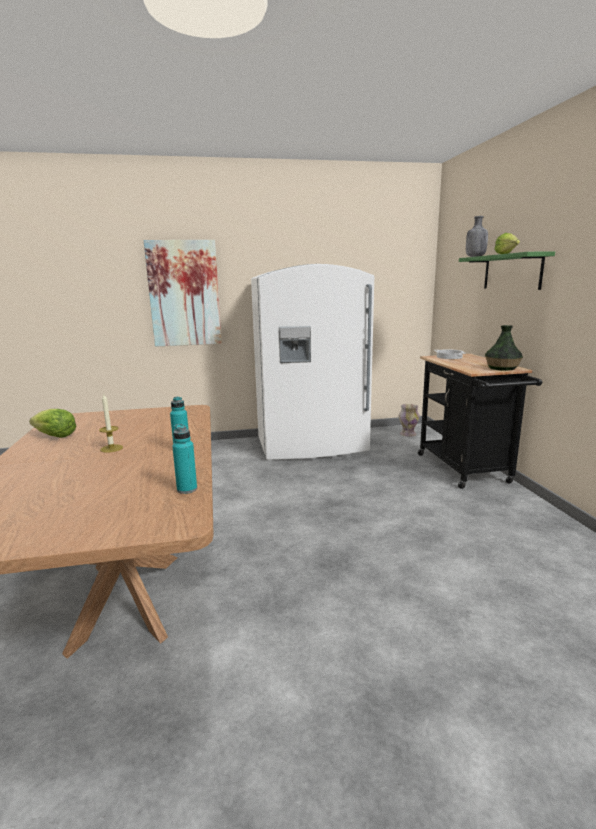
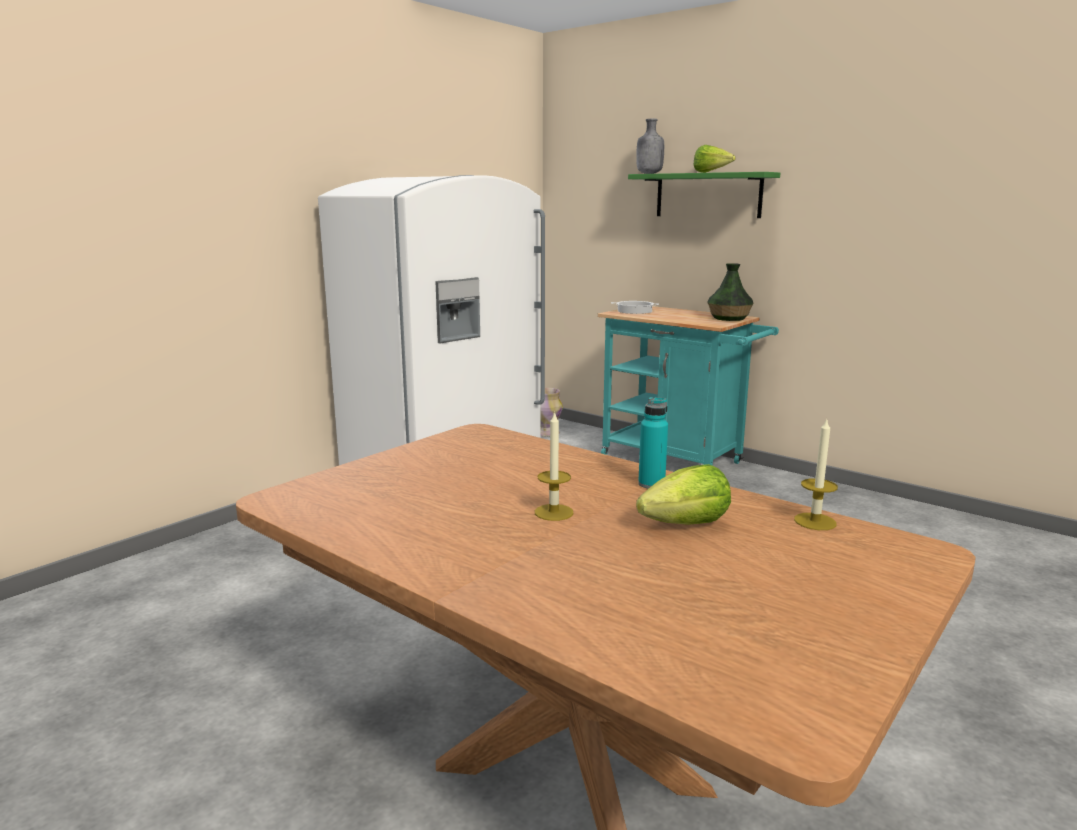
camera: 40 degrees left, 0 degrees up
(55, 436) = (390, 526): lettuce -> lettuce (686, 525)
(184, 294) = (195, 225): picture -> none
(187, 489) = (815, 521): turquoise bottle -> candle
(466, 470) = (678, 461): black cart -> turquoise cart

